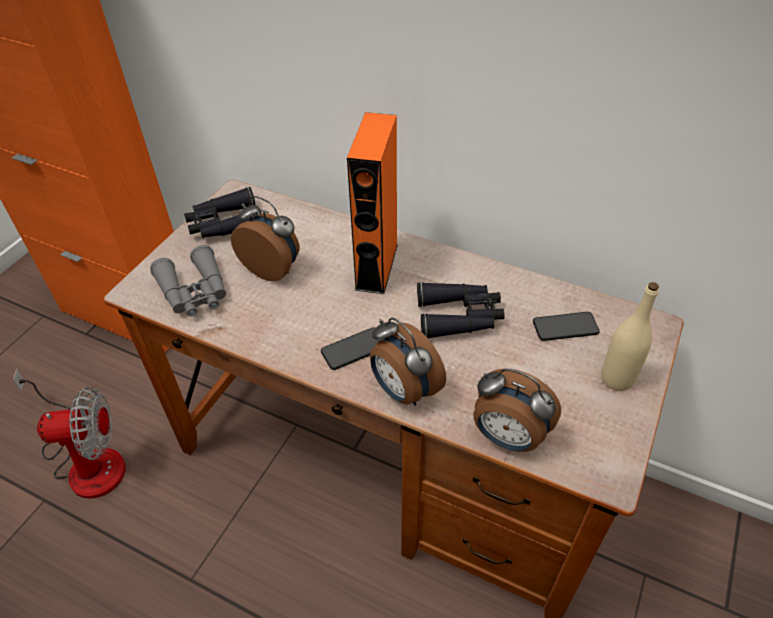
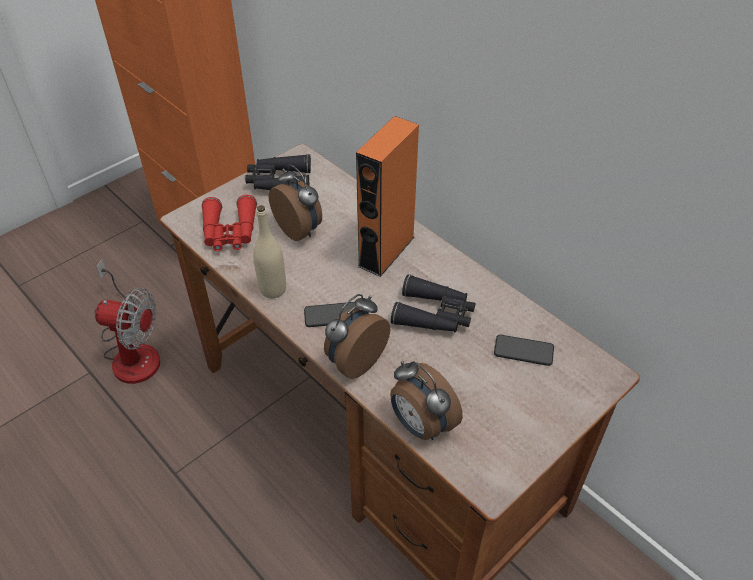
camera: 20 degrees right, 0 degrees up
(195, 292) = (230, 232): grey binoculars -> red binoculars
(403, 391) = (355, 361): alarm clock -> alarm clock turned 60 degrees clockwise
(616, 379) = (544, 408): beige bottle -> beige bottle (273, 289)

